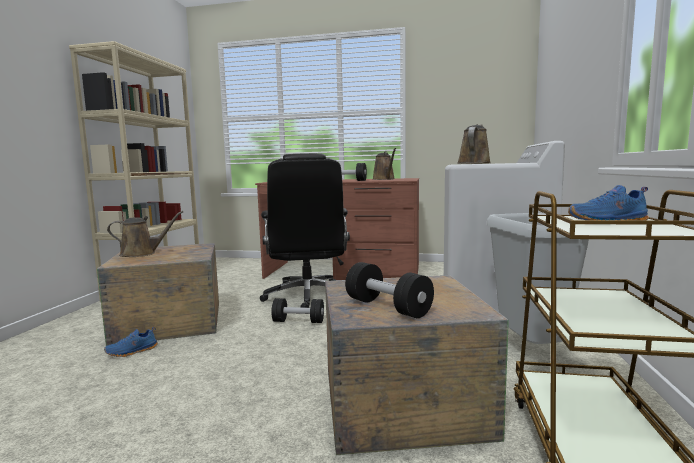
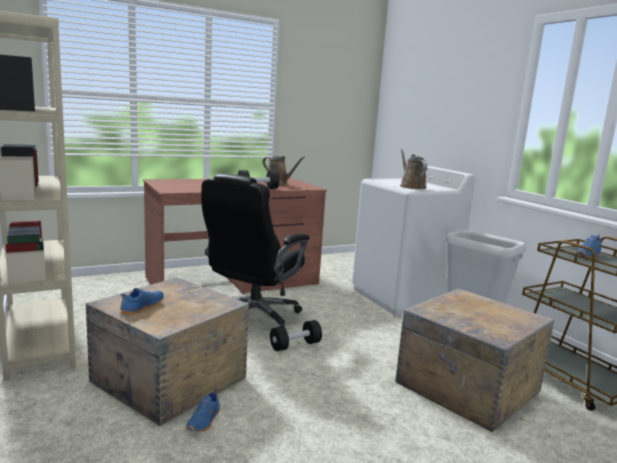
camera: 40 degrees left, 5 degrees up
(142, 253) = (141, 307): brown watering can -> blue shoe
(307, 296) = (252, 317): black office chair -> black office chair turned 75 degrees clockwise
(387, 307) = (492, 325): black dumbbell -> none

